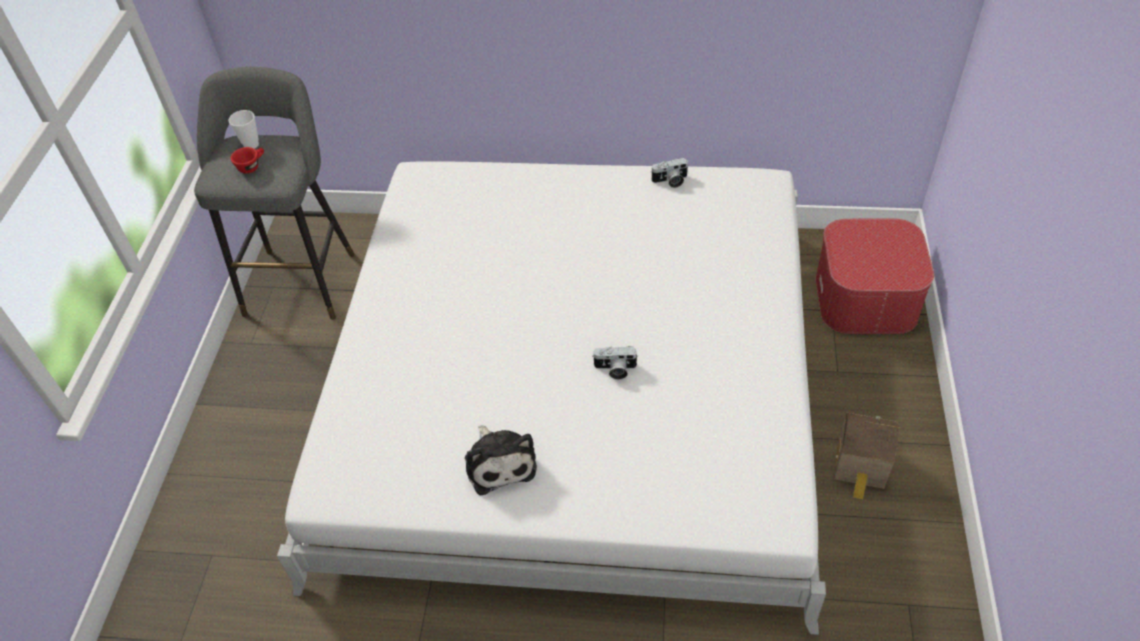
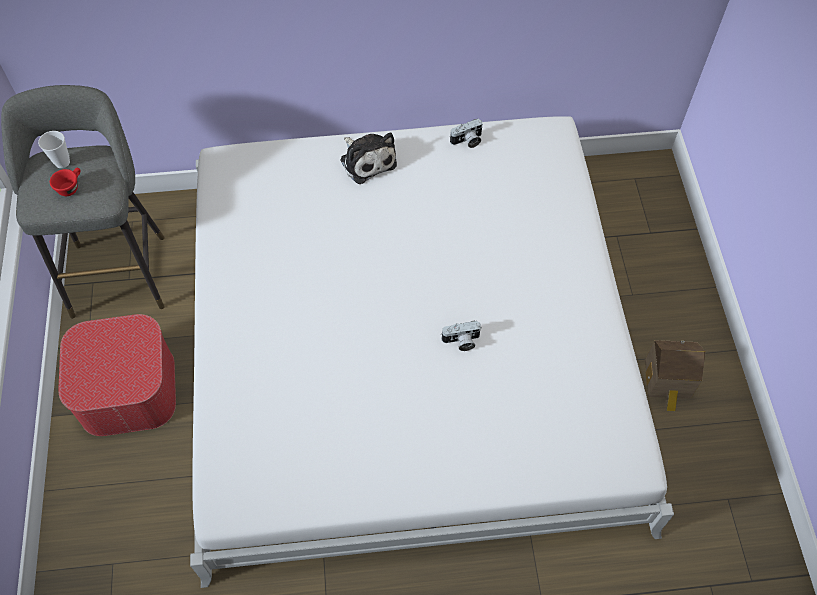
camera: 15 degrees left, 10 degrees up
(499, 462) = (380, 449): plush toy -> plush toy (367, 160)
(866, 298) = (643, 219): ottoman -> ottoman (128, 389)

